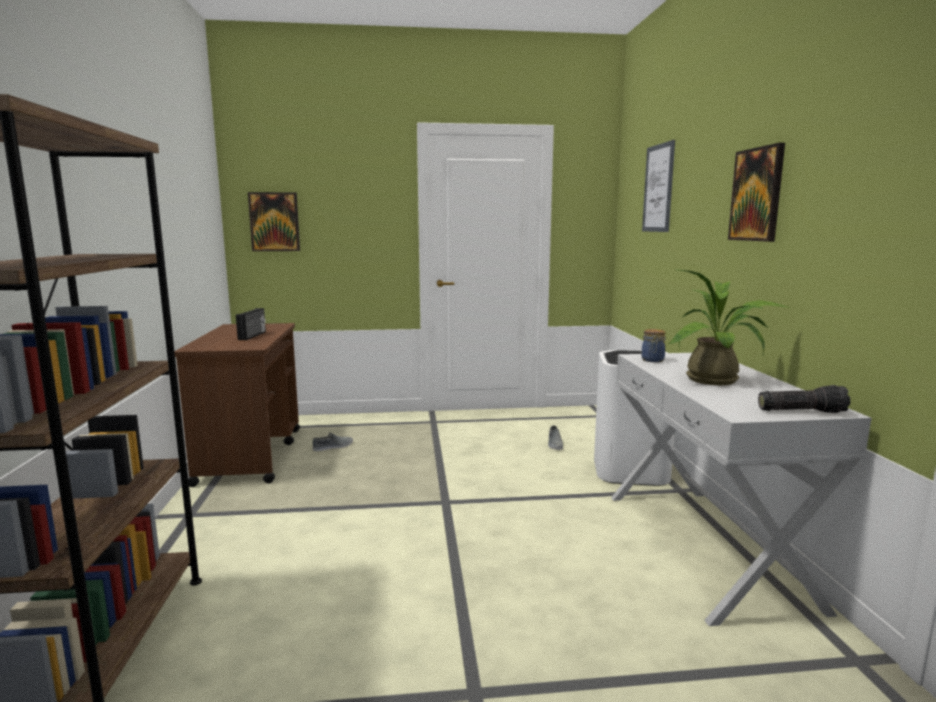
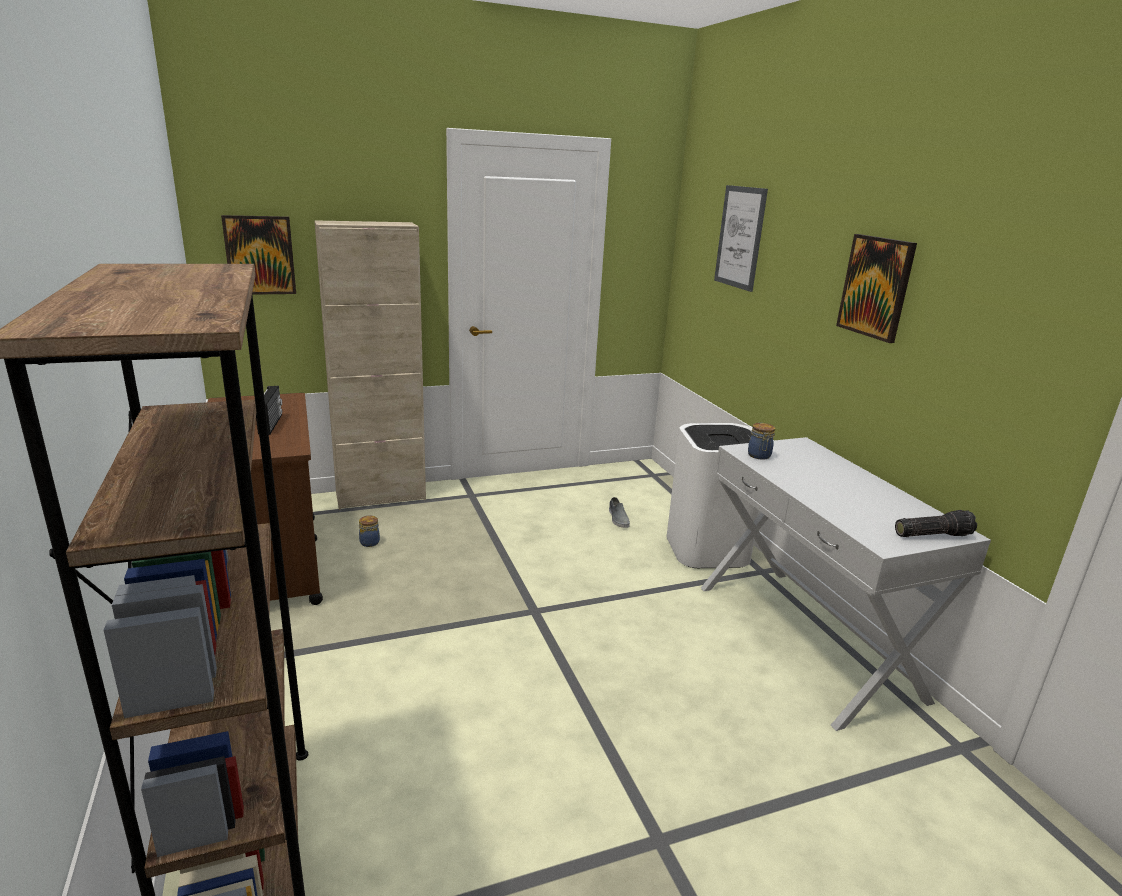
camera: 15 degrees left, 10 degrees up
(333, 446) = (369, 542): grey shoe -> jar
(359, 419) = (381, 496): none -> beige cabinet
(719, 380) = (838, 489): potted plant -> none

